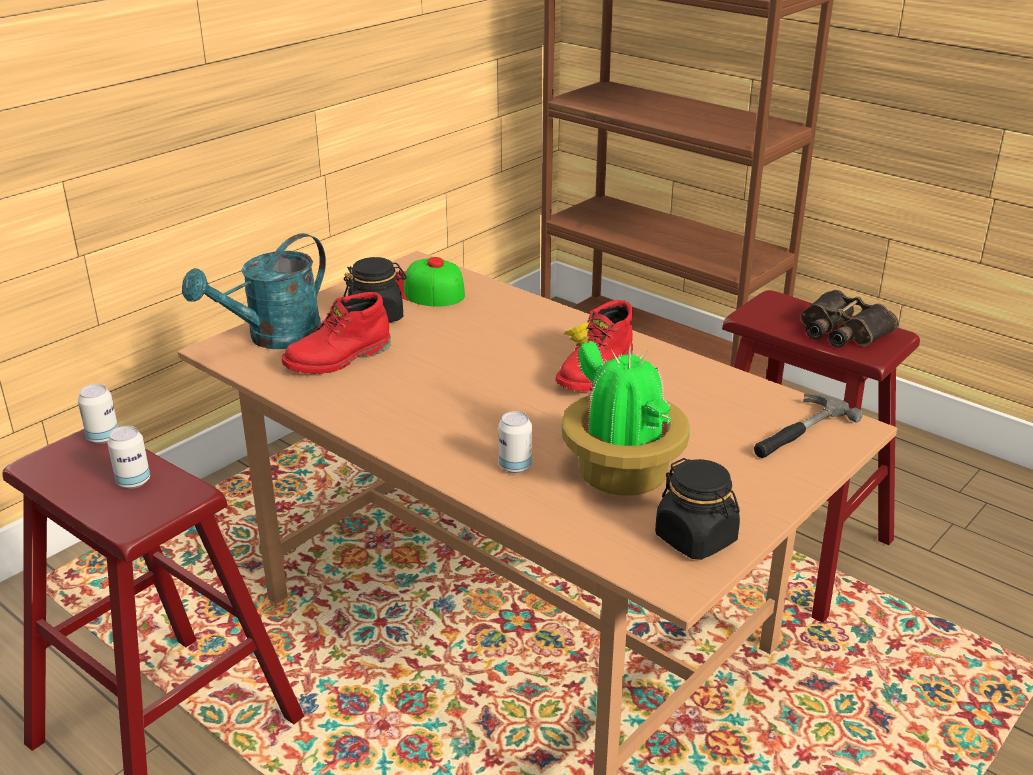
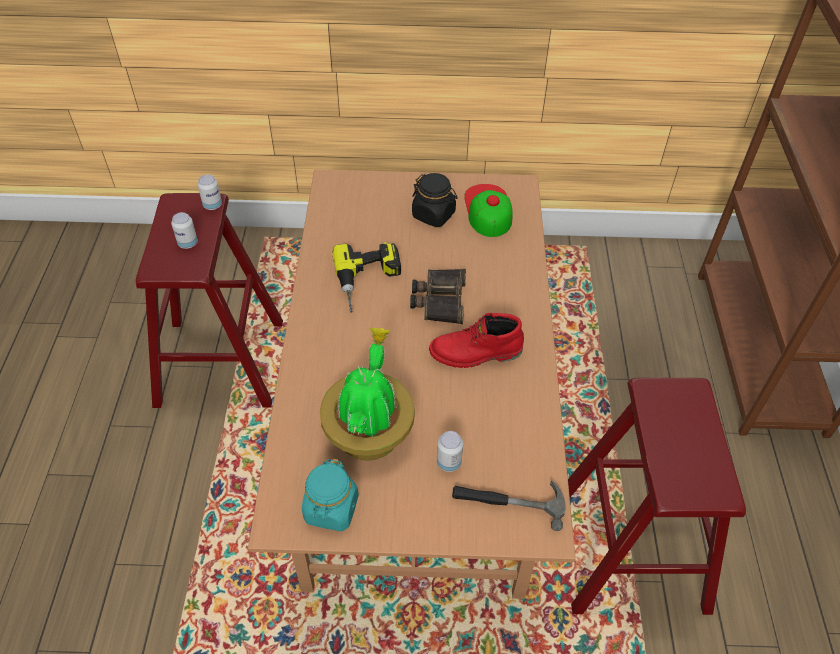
camera: 50 degrees right, 20 degrees up
(274, 338) = (364, 193): turquoise watering can -> none
(339, 359) = (369, 233): red boot -> none
(409, 388) = (369, 282): none -> power drill
(515, 466) = (331, 380): can -> can (448, 462)
(696, 539) = (331, 509): black jar -> turquoise jar
(841, 331) = (689, 456): binoculars -> binoculars (439, 300)

